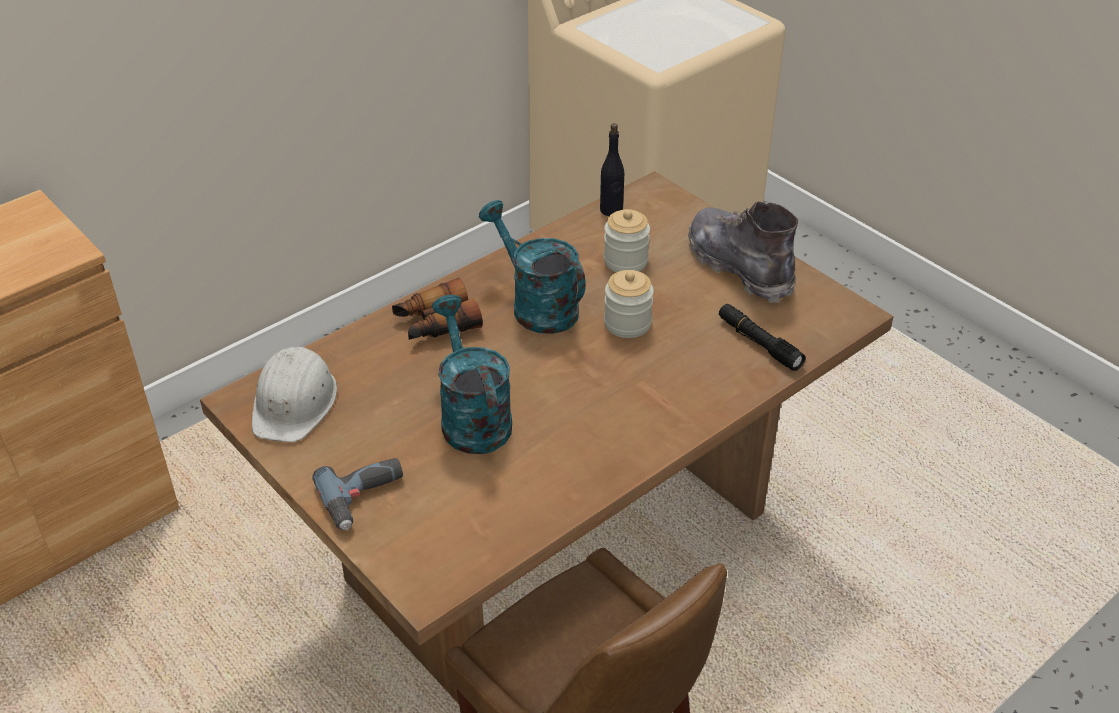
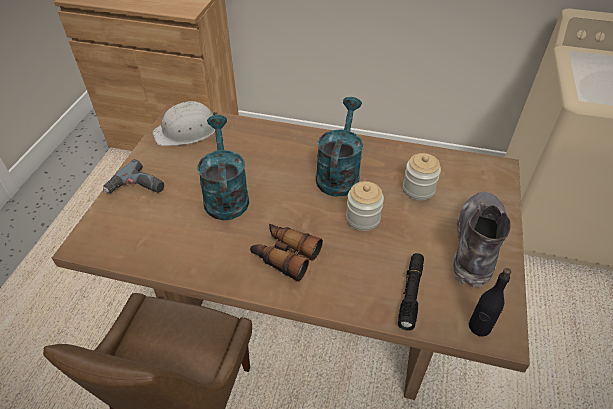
camera: 55 degrees right, 5 degrees up
(436, 324) = (286, 145): binoculars -> binoculars (285, 255)
(471, 417) = (225, 195): turquoise watering can -> turquoise watering can turned 45 degrees counterclockwise
(611, 210) = (457, 160): black bottle -> black bottle (479, 327)

